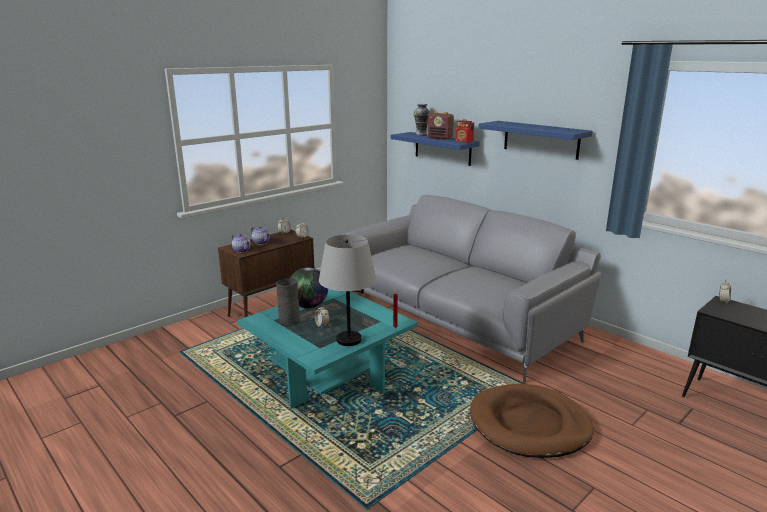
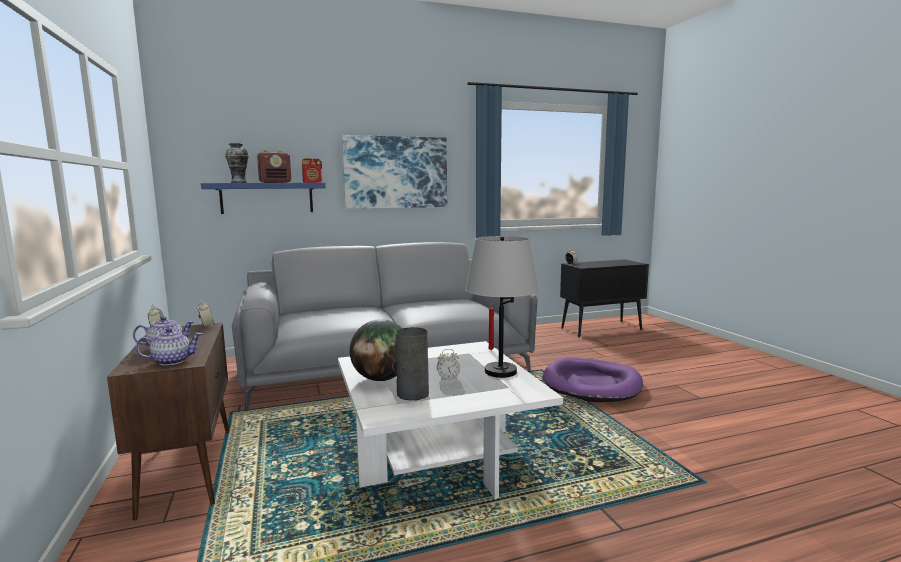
camera: 65 degrees left, 10 degrees down
(329, 376) = (439, 457): turquoise coffee table -> white coffee table
(529, 425) = (592, 384): brown dog bed -> purple dog bed
(541, 139) = (396, 172): blue shelf -> picture

